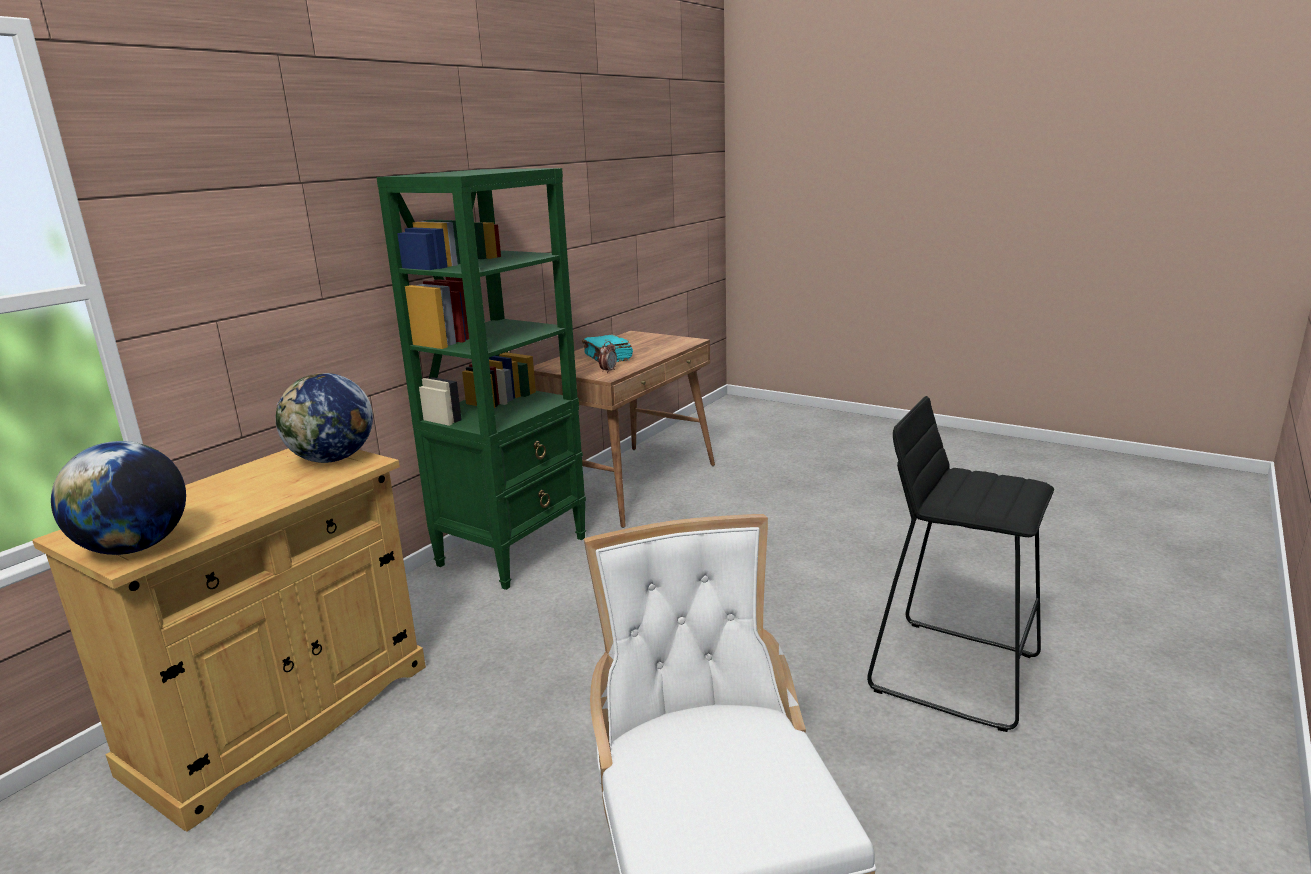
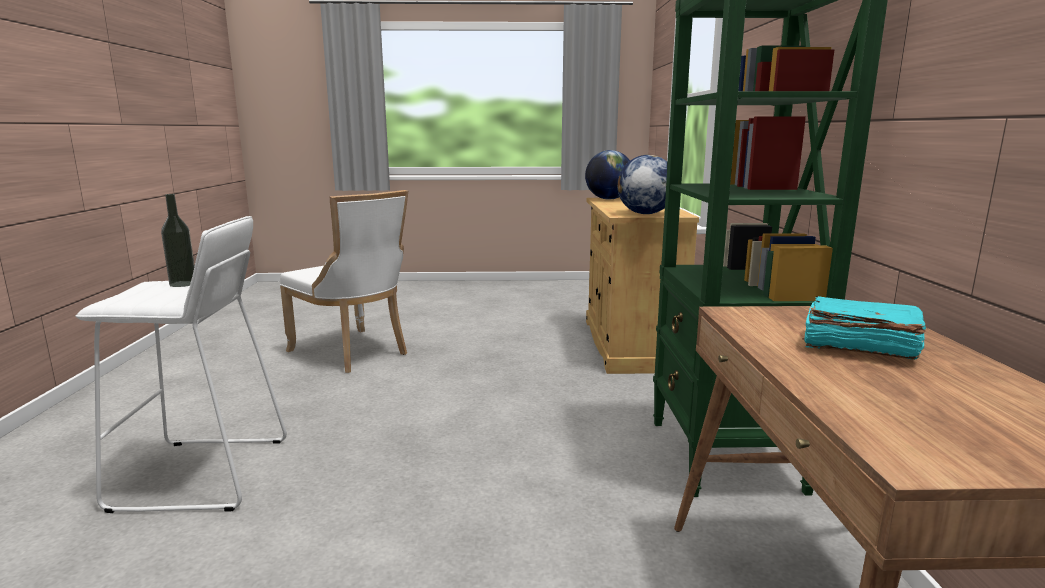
camera: 145 degrees right, 5 degrees down
(608, 371) = (760, 321): alarm clock -> none
(954, 671) = (202, 474): black stool -> white stool
(972, 500) = (183, 284): none -> bottle

